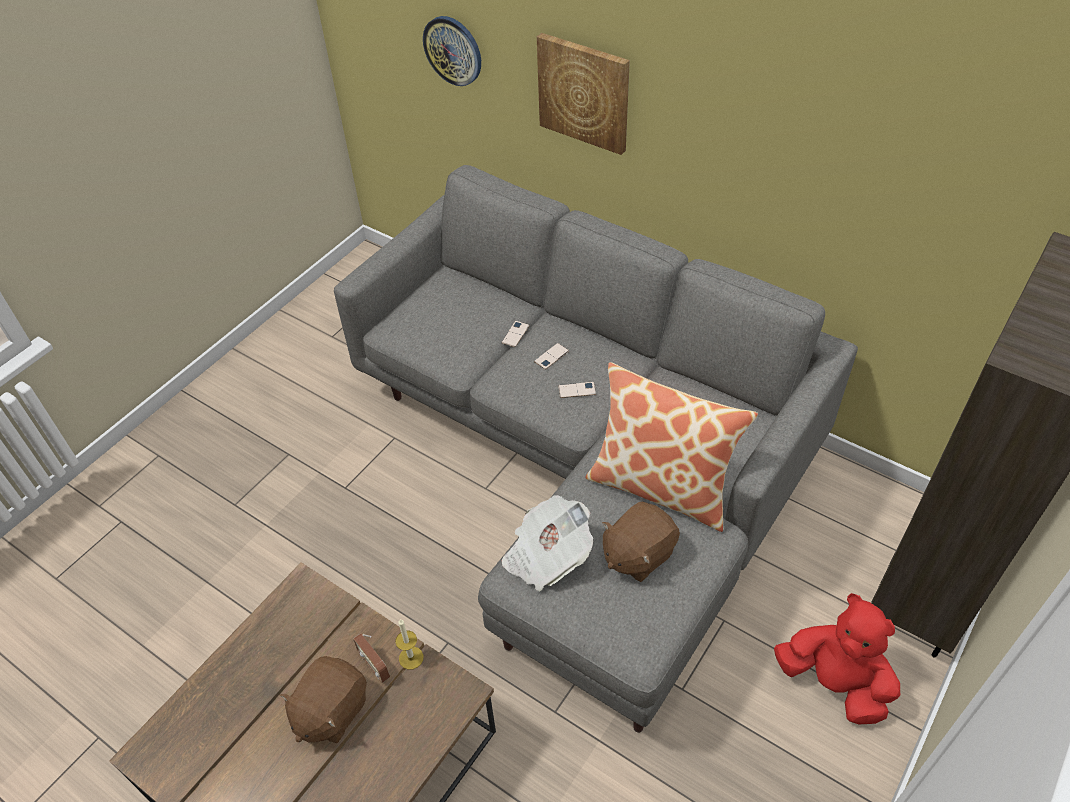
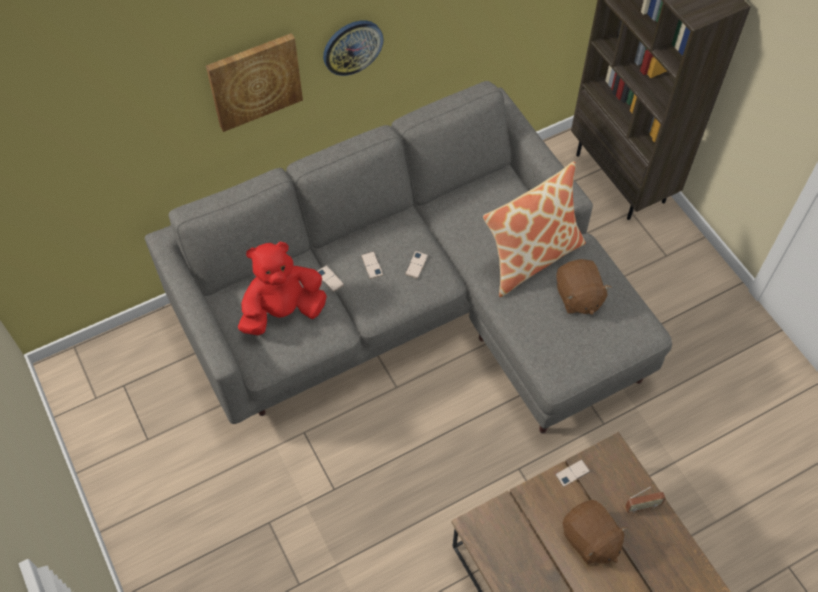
camera: 65 degrees left, 10 degrees up
(374, 665) = (567, 499): radio -> radio (642, 506)
(411, 658) = (572, 473): candle -> phone
(453, 50) = (113, 137): wall clock -> wall clock (352, 47)
(547, 555) = (551, 349): newspaper -> none
(834, 682) = (656, 261): red plush toy -> red plush toy (283, 311)

